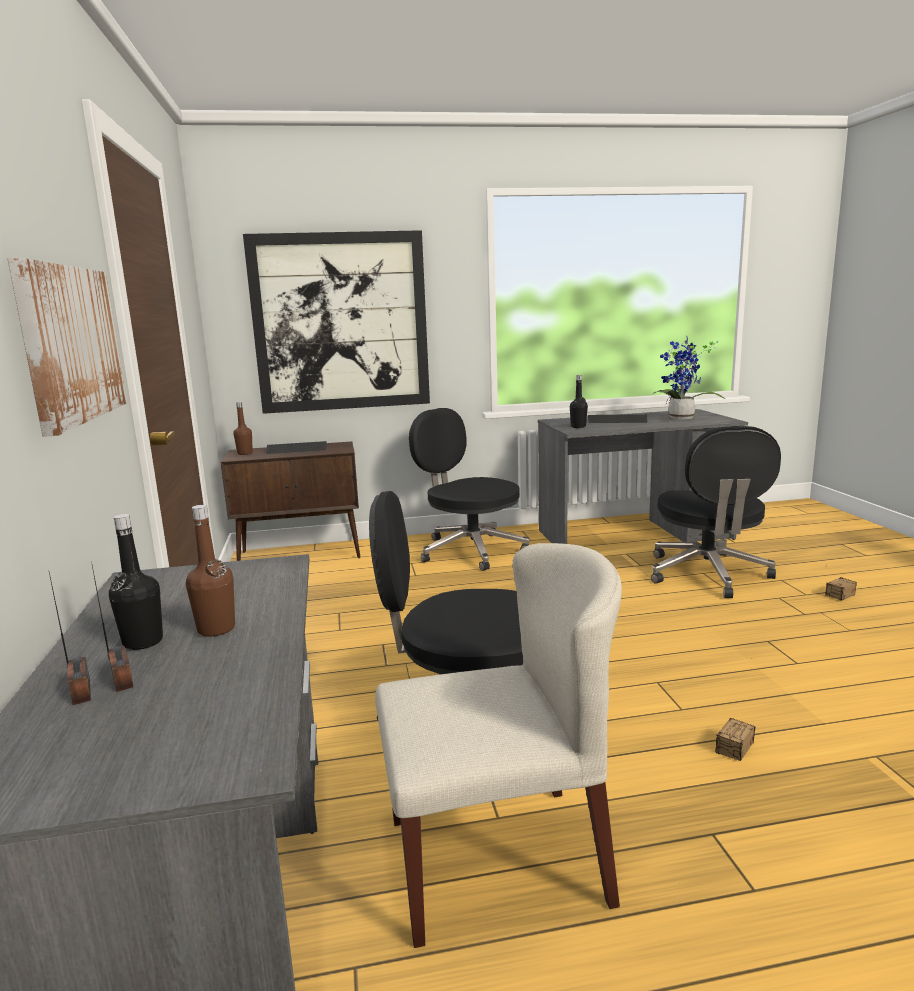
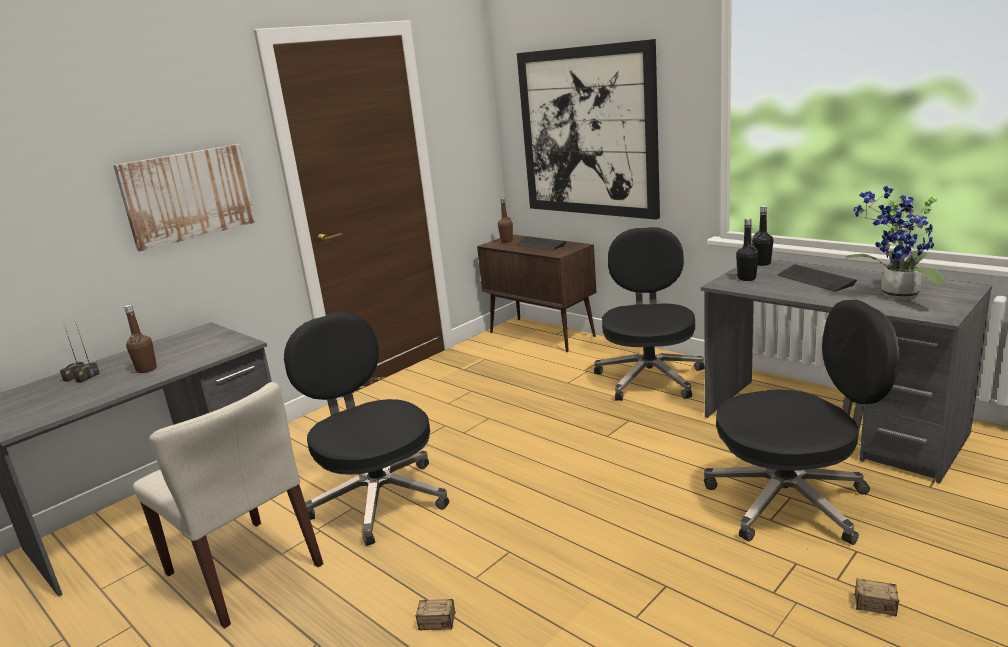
camera: 55 degrees right, 5 degrees up
(143, 642) = (127, 364): black bottle -> black bottle (762, 263)
(708, 574) = (791, 501): black office chair -> black office chair turned 150 degrees counterclockwise

